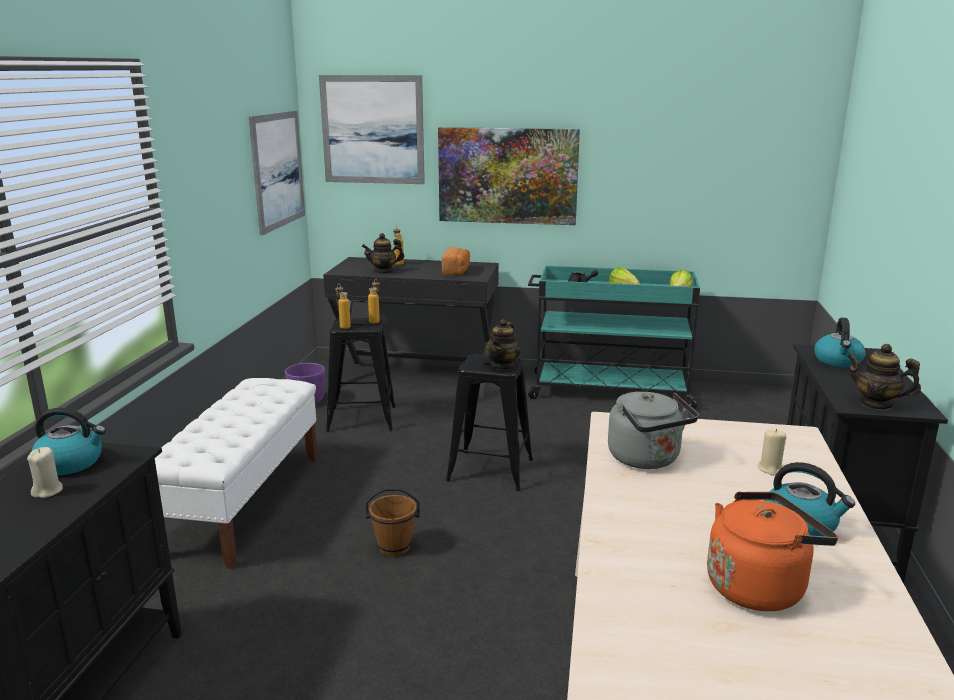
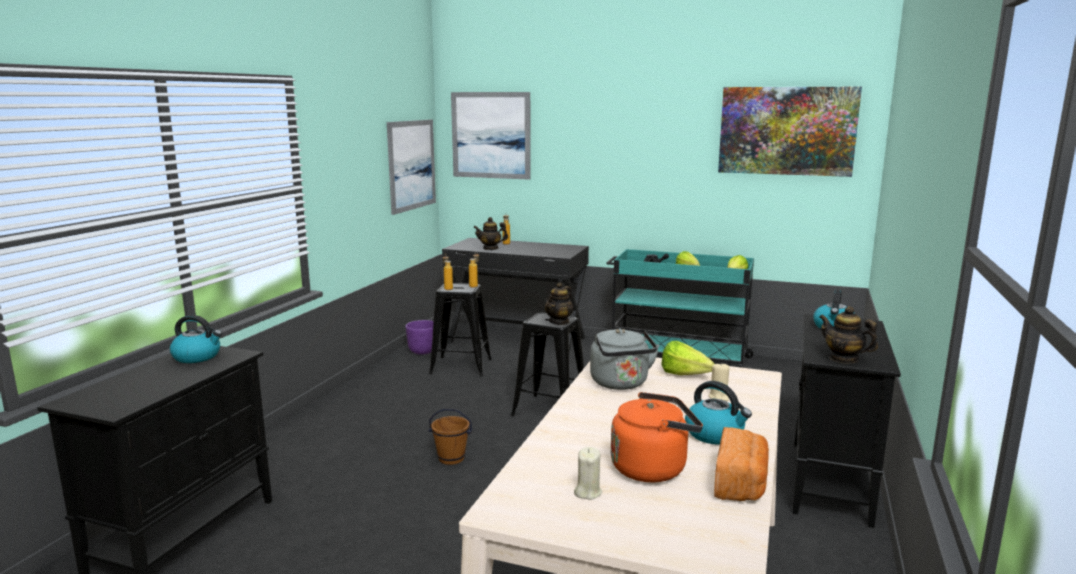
camera: 10 degrees right, 5 degrees down
(48, 491) = (174, 371): beige candle -> beige candle (587, 492)
(244, 503) = (348, 419): white bench -> none
(456, 272) = (549, 251): bread -> bread (741, 484)
(507, 176) = (597, 173): picture -> picture (786, 131)
(717, 441) = (687, 376): none -> lettuce

